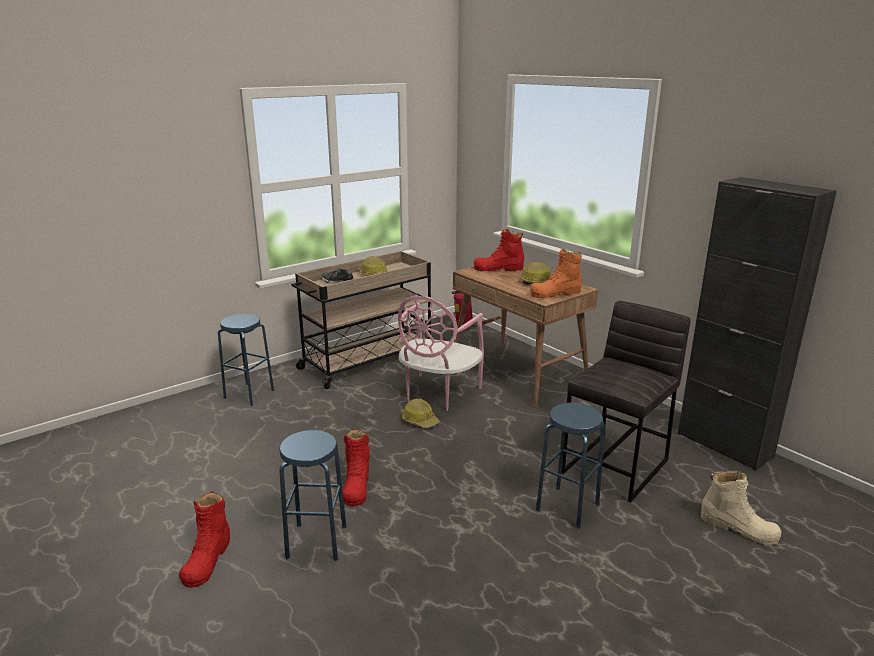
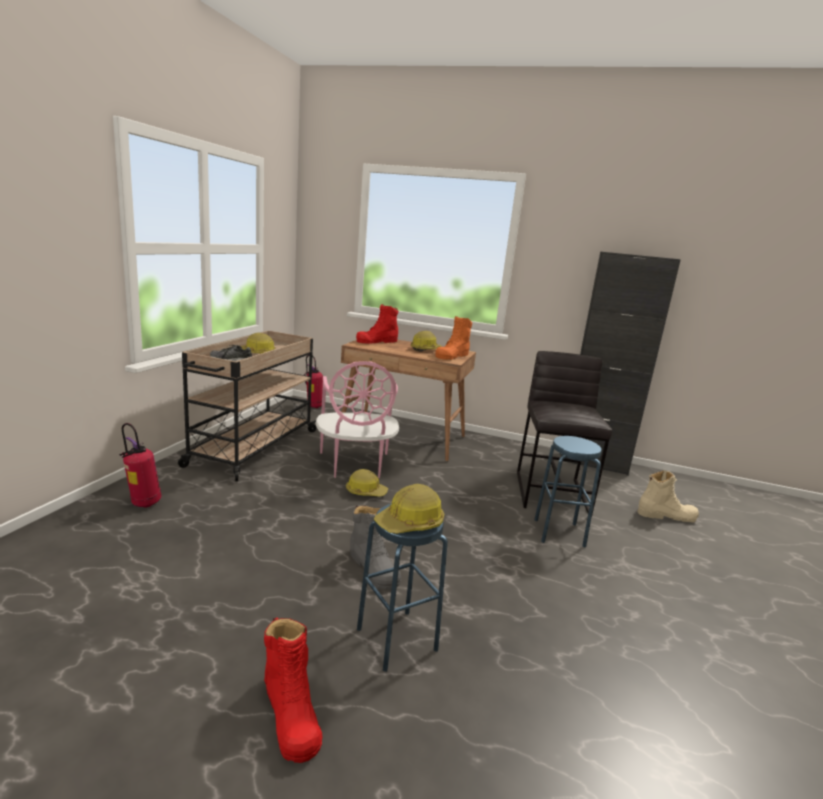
camera: 35 degrees left, 5 degrees down
(249, 394) = (143, 504): blue stool -> fire extinguisher
(303, 448) = (410, 523): none -> hard hat
(356, 486) = (373, 568): red boot -> grey boot

